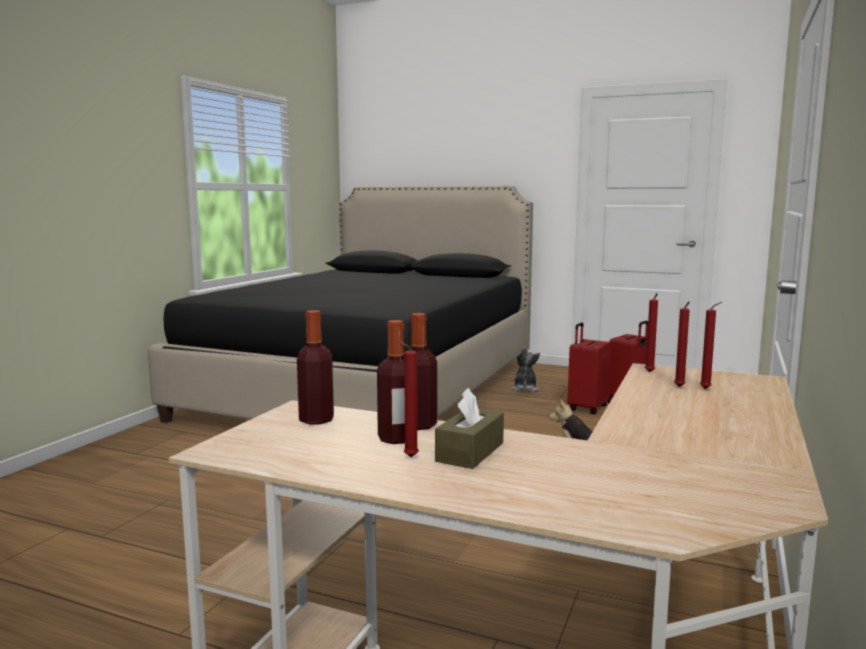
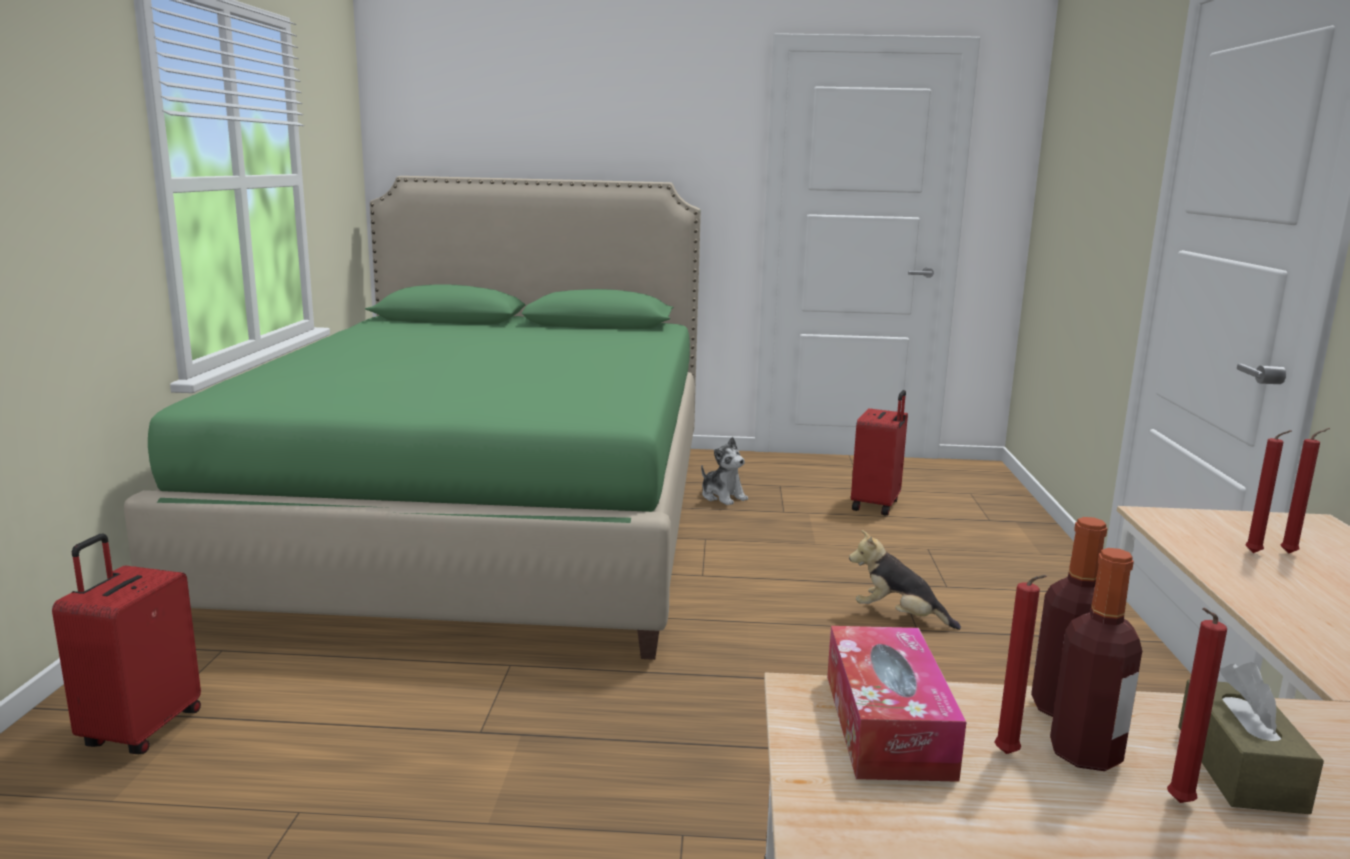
camera: 20 degrees left, 5 degrees up
(316, 420) = (887, 724): bottle -> tissue box
(369, 388) = (488, 520): black bed -> green bed
(525, 389) = (723, 497): plush toy -> plush toy turned 150 degrees clockwise
(586, 408) = (832, 523): red suitcase -> red suitcase (140, 729)
(649, 372) = (1171, 525): red candle -> red candle (1008, 756)

